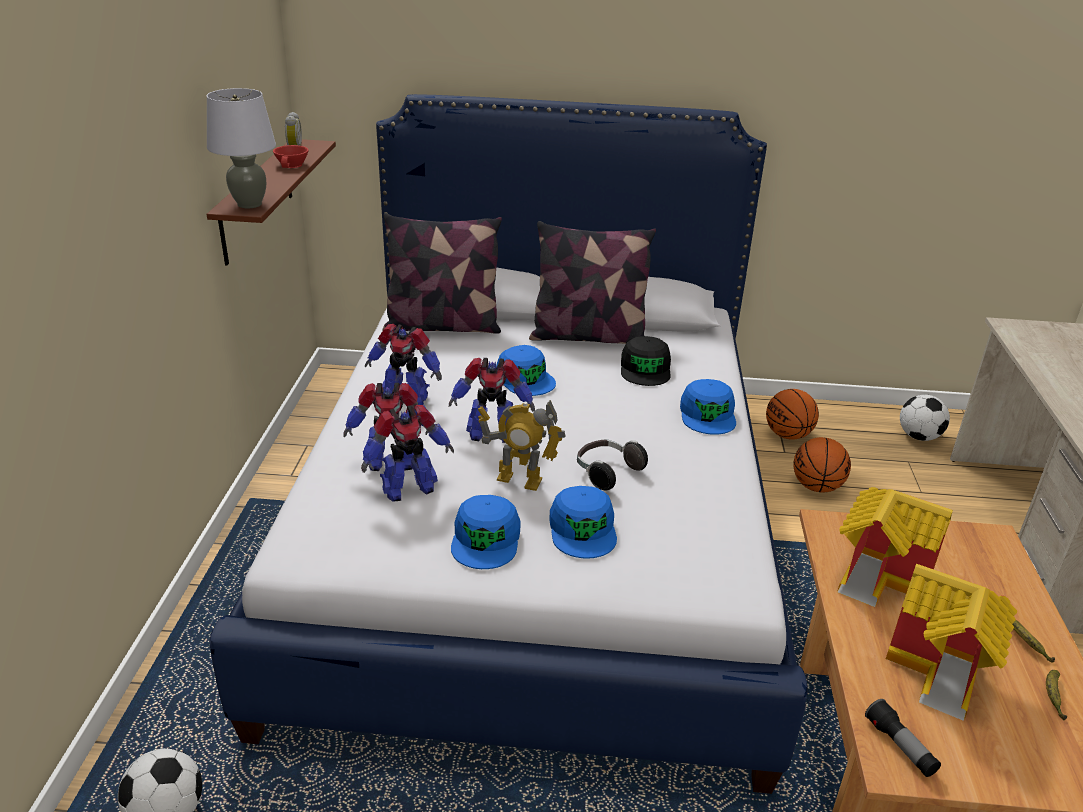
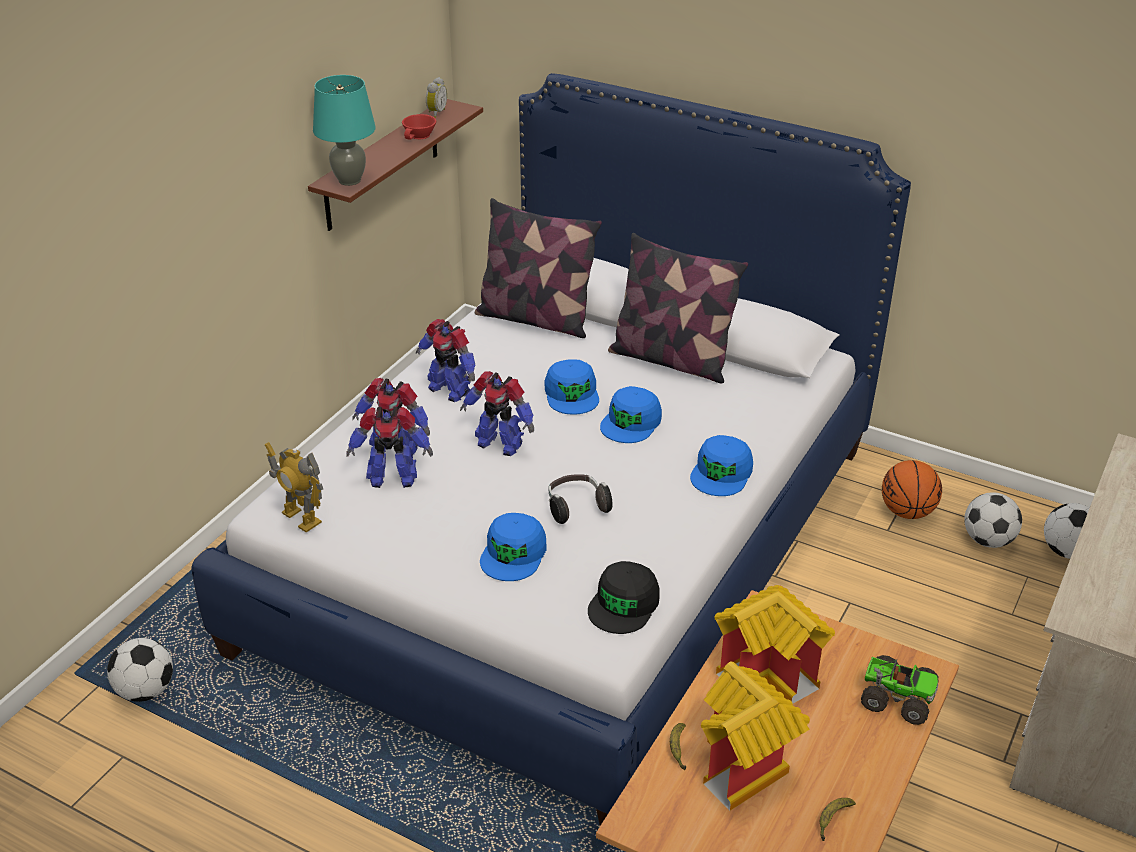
camera: 25 degrees right, 5 degrees up
(249, 204) = (349, 180): grey table lamp -> turquoise table lamp
(486, 539) = (427, 540): blue cap -> blue cap (631, 422)
(519, 480) = (493, 494): toy robot -> toy robot (301, 518)
(645, 369) = (700, 409): black cap -> black cap (624, 604)
(816, 486) = (892, 576): basketball -> none
(860, 442) = (988, 540): none -> football
(900, 746) = (653, 810): flashlight -> none
(994, 566) = (896, 697): none -> toy truck
(1026, 644) = (854, 772): banana -> banana (678, 749)

